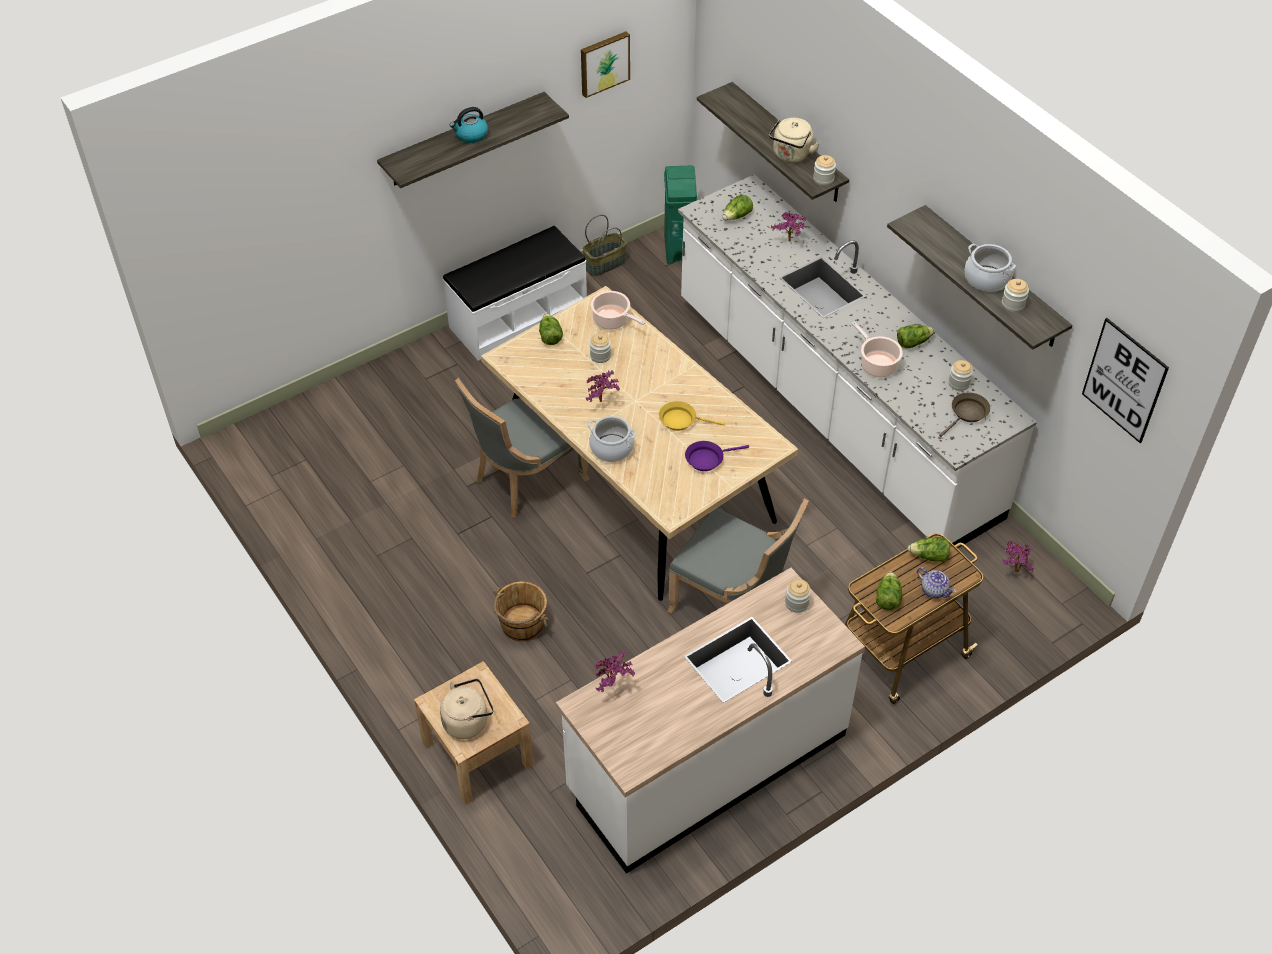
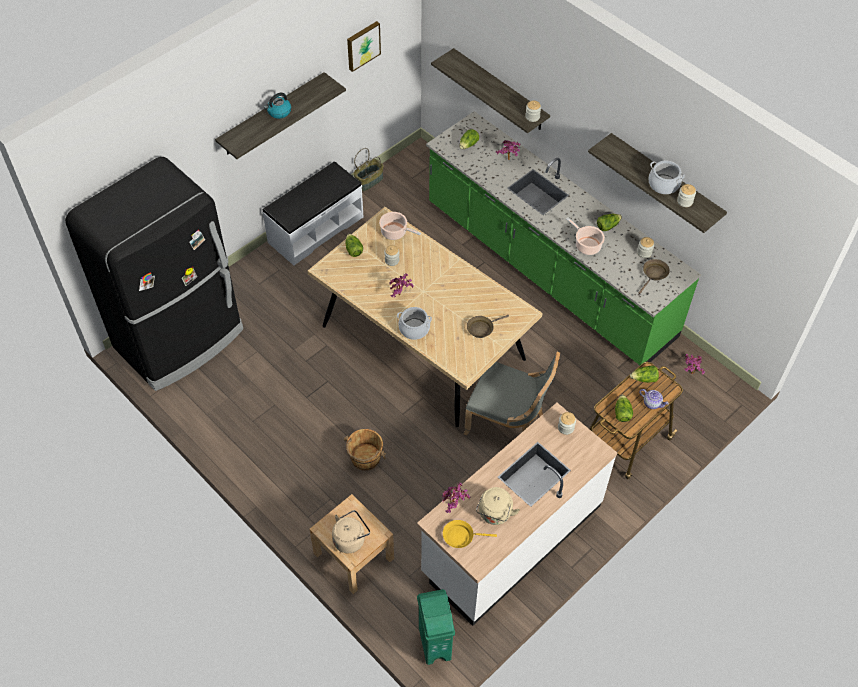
camera: 10 degrees left, 5 degrees up
(303, 437) = (180, 339): none -> black fridge
(525, 479) = (346, 351): grey chair -> none
(679, 248) = (419, 163): green trash can -> green trash can (435, 642)
(681, 420) = (458, 302): yellow frying pan -> yellow frying pan (461, 536)
(707, 459) = (482, 328): purple frying pan -> brown frying pan
(791, 155) = (506, 101): beige kettle -> beige kettle (494, 514)
(832, 408) = (548, 270): white counter -> green counter
(1124, 380) = (767, 247): picture -> none

